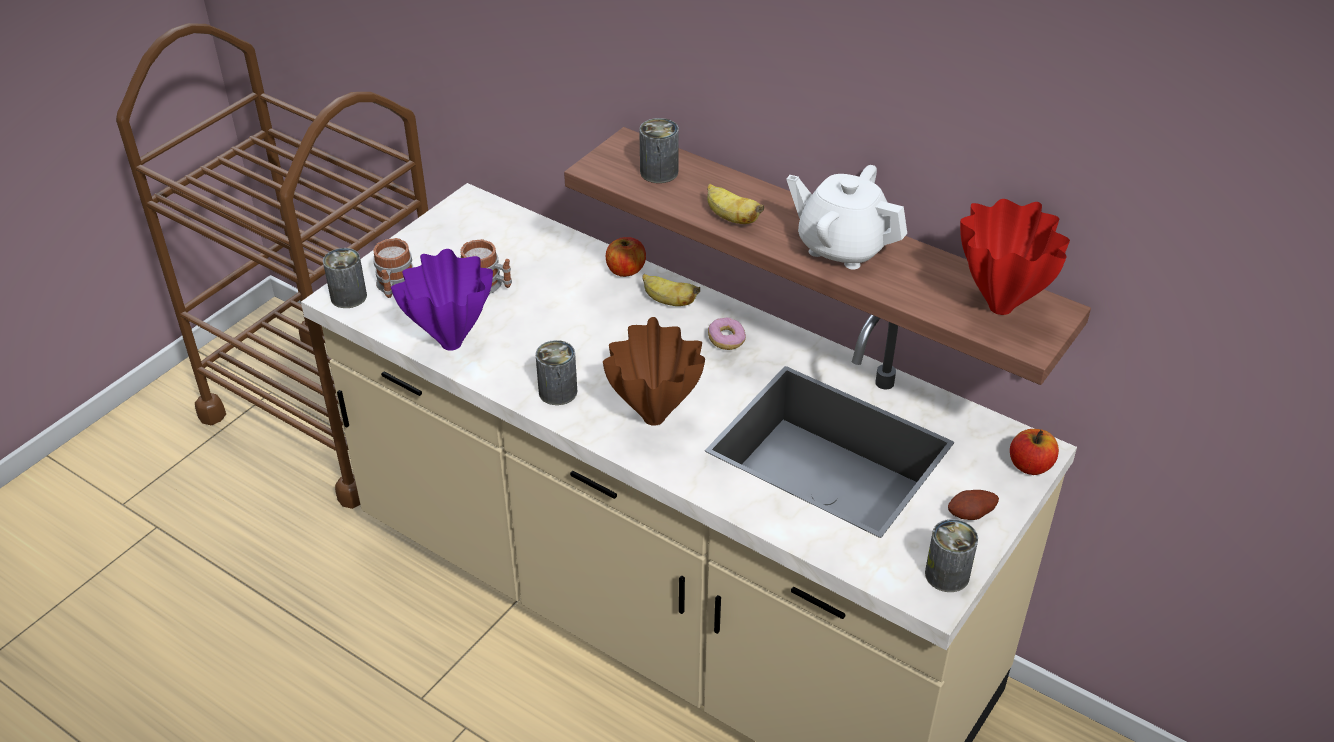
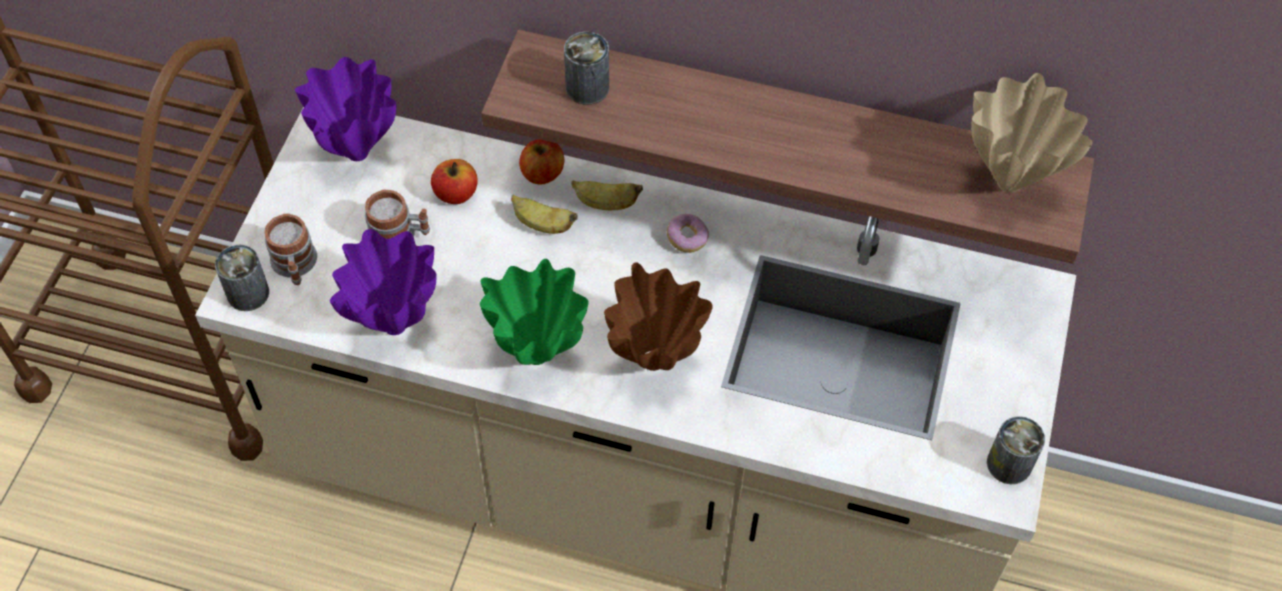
camera: 20 degrees left, 15 degrees up
(485, 225) = (358, 151): none -> purple vase
(558, 391) = (538, 356): can -> green vase
(730, 218) = (691, 133): banana -> banana (542, 224)
(842, 247) = (823, 144): white teapot -> none
(971, 515) = (1007, 387): potato -> none
(998, 306) = (1007, 181): red vase -> beige vase
(1030, 465) = (1041, 311): apple -> apple (456, 193)

